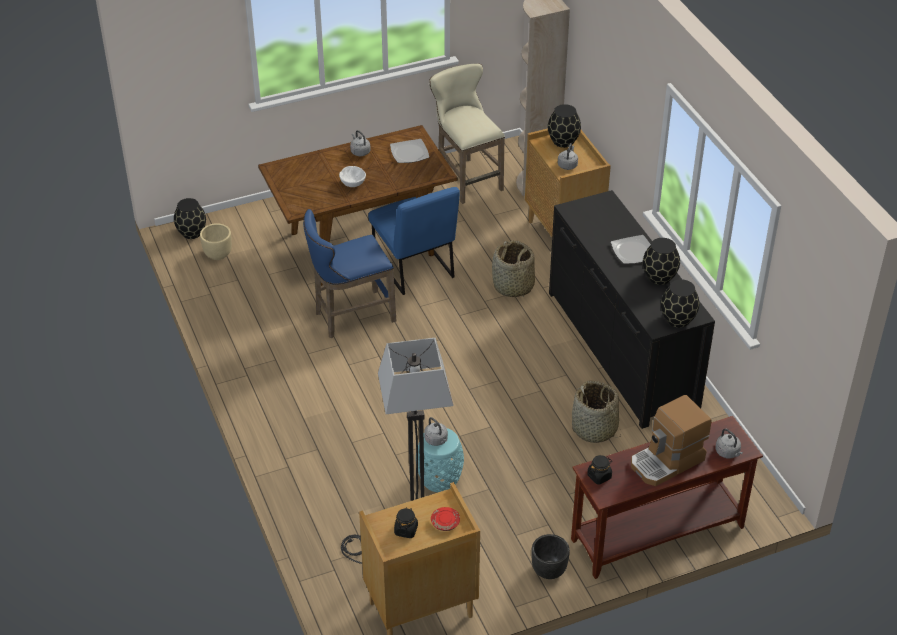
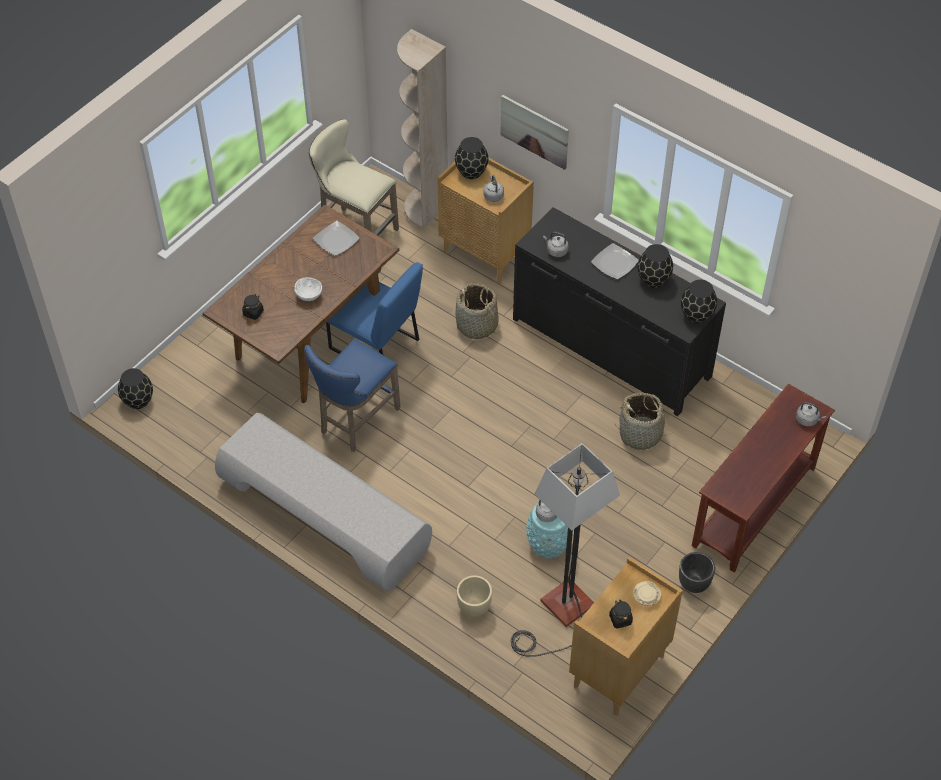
camera: 30 degrees left, 10 degrees up
(218, 255) = (182, 413): beige planter -> beige planter (474, 607)
(267, 374) = (323, 515): none -> grey bench
(359, 151) = (289, 258): grey kettle -> grey kettle (556, 251)
(445, 523) = (646, 596): red plate -> beige plate
(599, 476) = (726, 490): black jar -> black jar (253, 312)
(617, 109) = (534, 131): none -> picture
(667, 462) = (768, 451): coffee machine -> none

